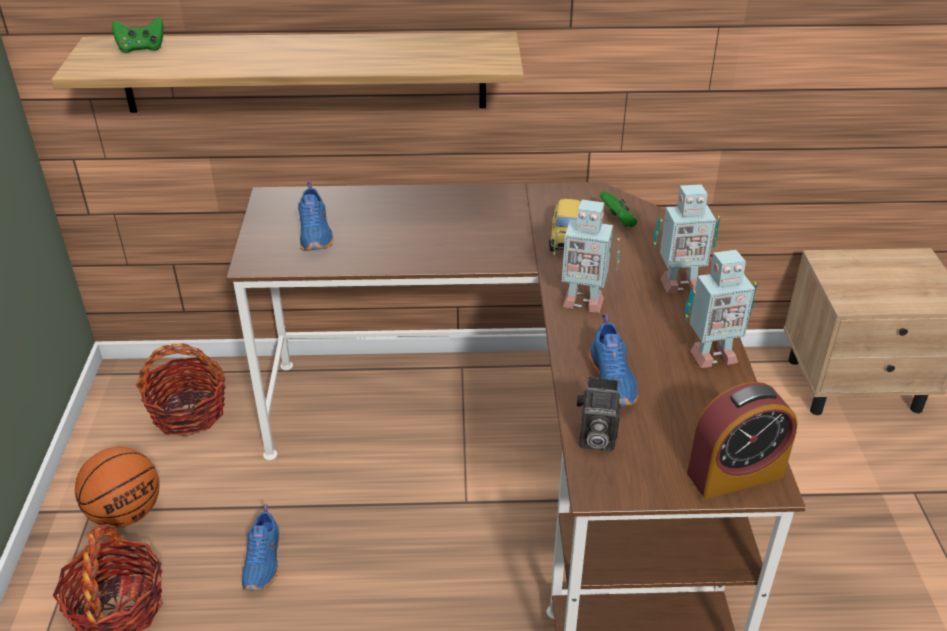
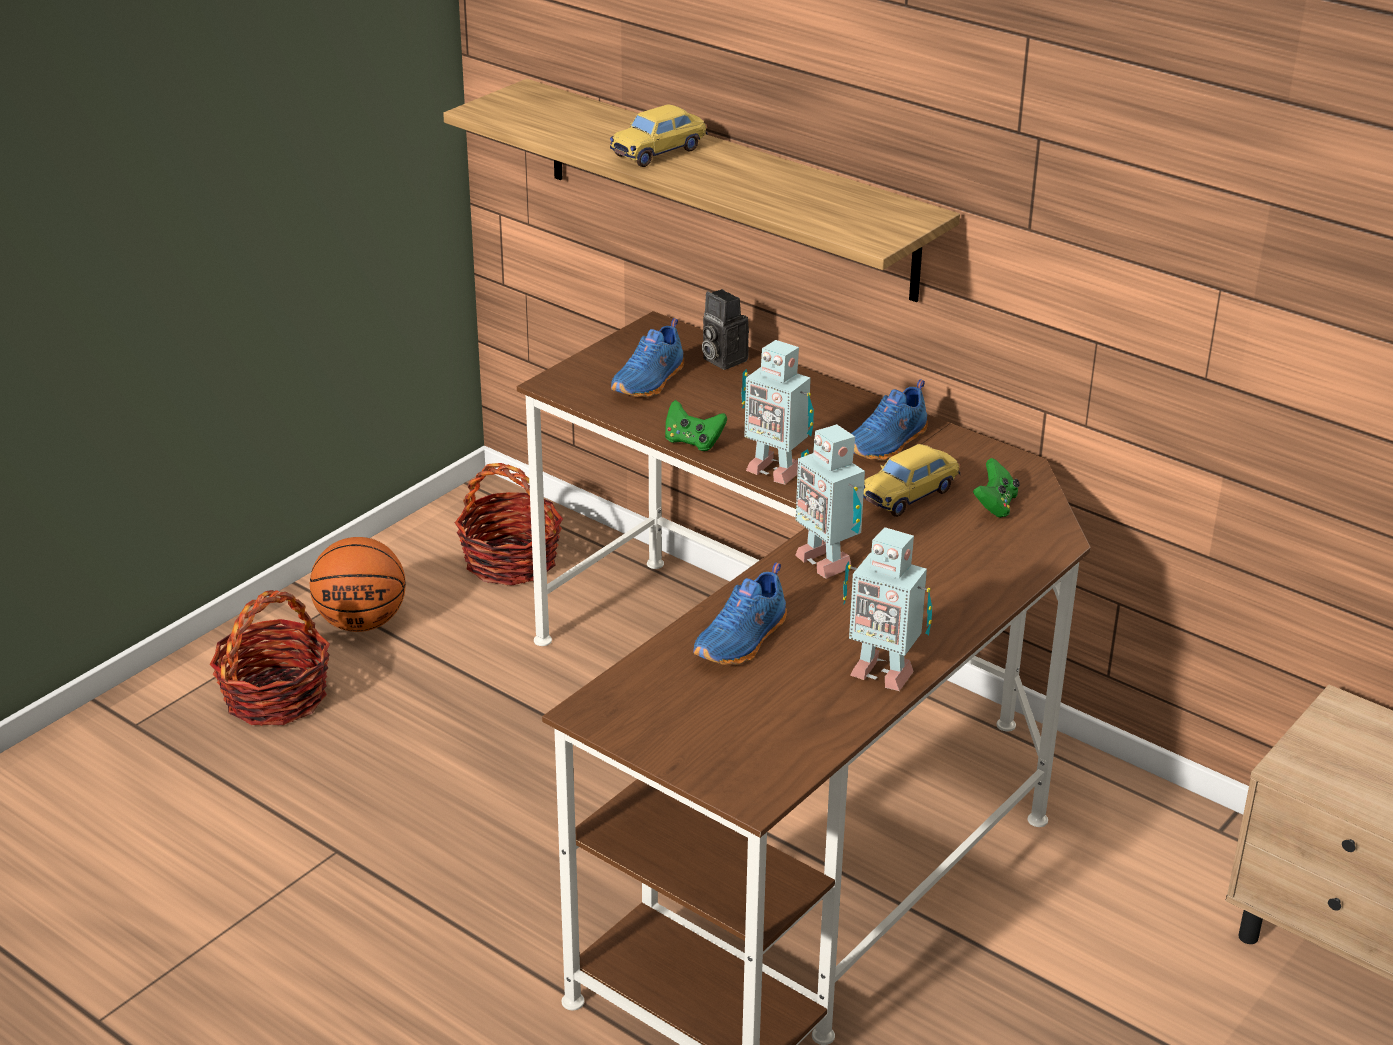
camera: 40 degrees right, 5 degrees down
(141, 49) = (558, 107): green game controller -> green game controller (693, 442)
(264, 561) = (433, 730): blue shoe -> blue shoe (888, 444)
(267, 55) = (659, 152): none -> toy car
(594, 439) = (647, 676): camera -> camera (721, 359)
(678, 283) = (960, 594): toy robot -> toy robot (774, 469)
(735, 474) = (735, 771): alarm clock -> none

